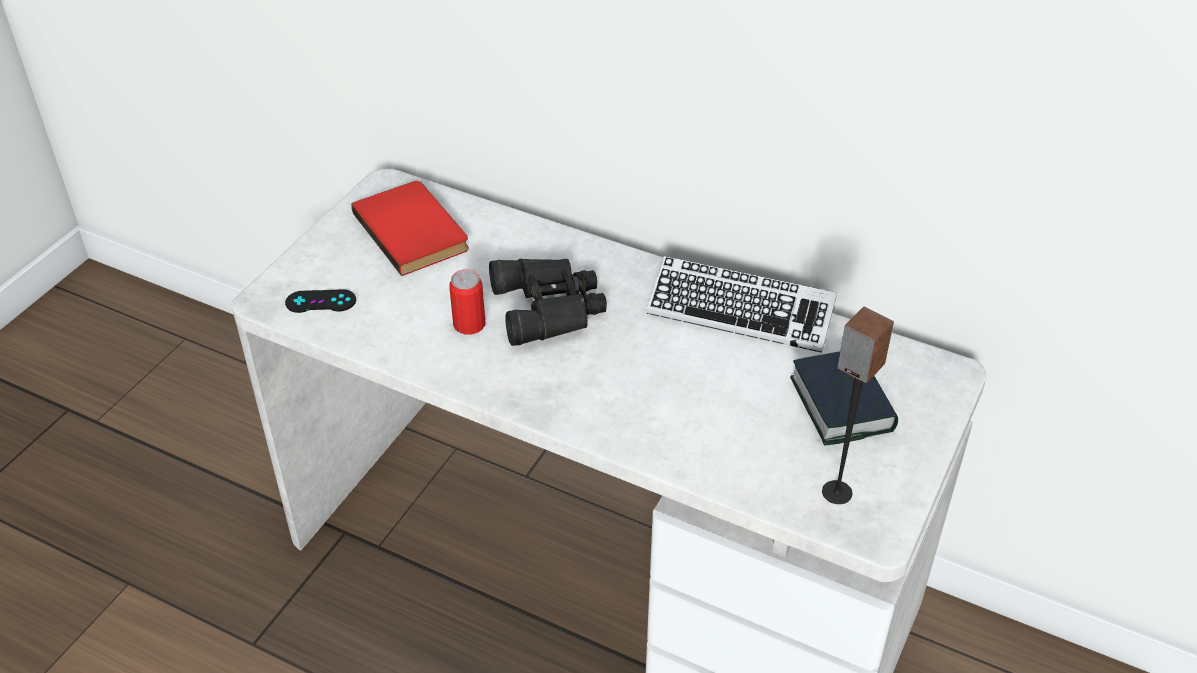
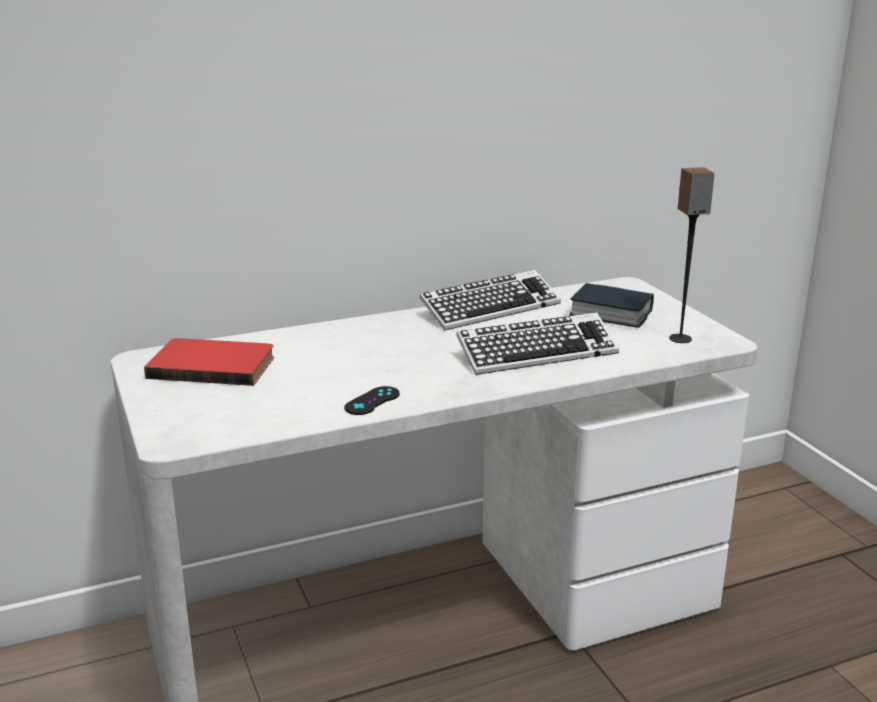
camera: 50 degrees left, 20 degrees down
(321, 301) = (220, 422): black game controller -> black game controller (372, 401)
(469, 325) = (352, 382): can -> none
(550, 307) = (384, 353): black binoculars -> none
(667, 404) = (537, 353): none -> keyboard

